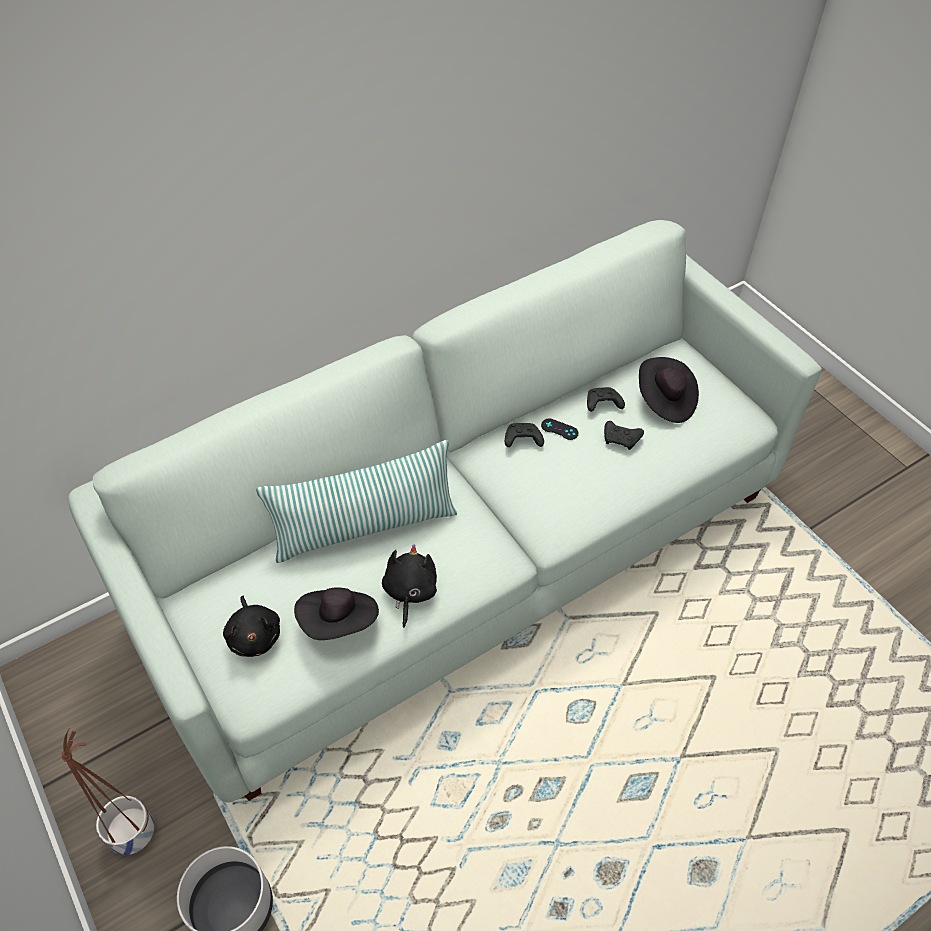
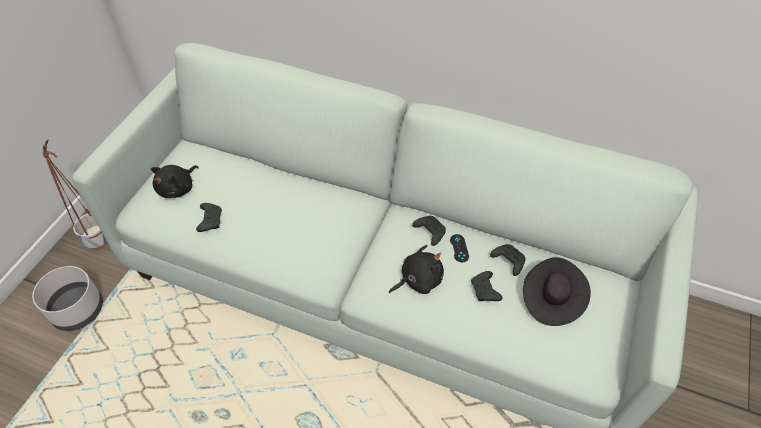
camera: 55 degrees right, 0 degrees up
(339, 622) = (210, 220): black hat -> black game controller
(365, 527) = (290, 192): pillow -> none
(409, 592) = (258, 242): black plush toy -> black plush toy (418, 280)

